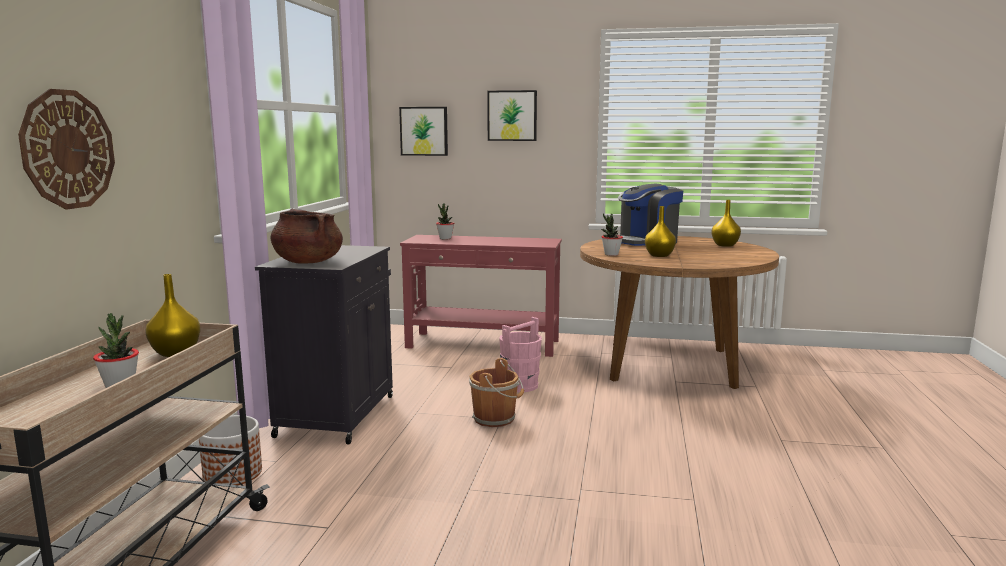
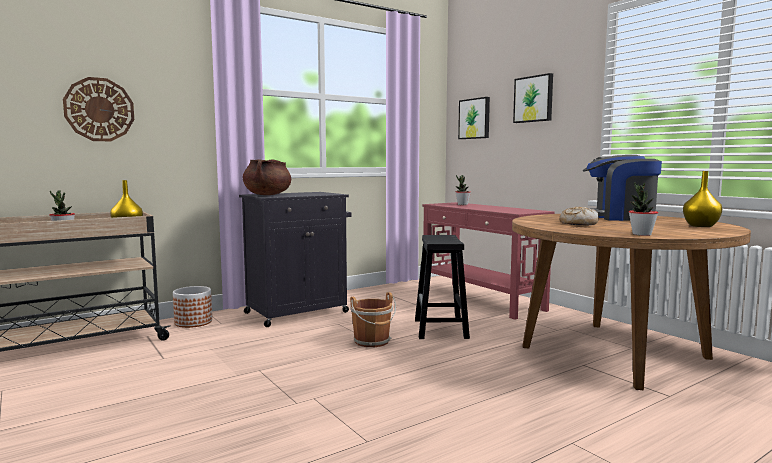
camera: 45 degrees right, 5 degrees down
(520, 385) = (441, 329): pink bucket -> black stool
(611, 254) = (535, 219): potted plant -> potted plant (641, 234)
(658, 255) = (578, 224): yellow vase -> bread

